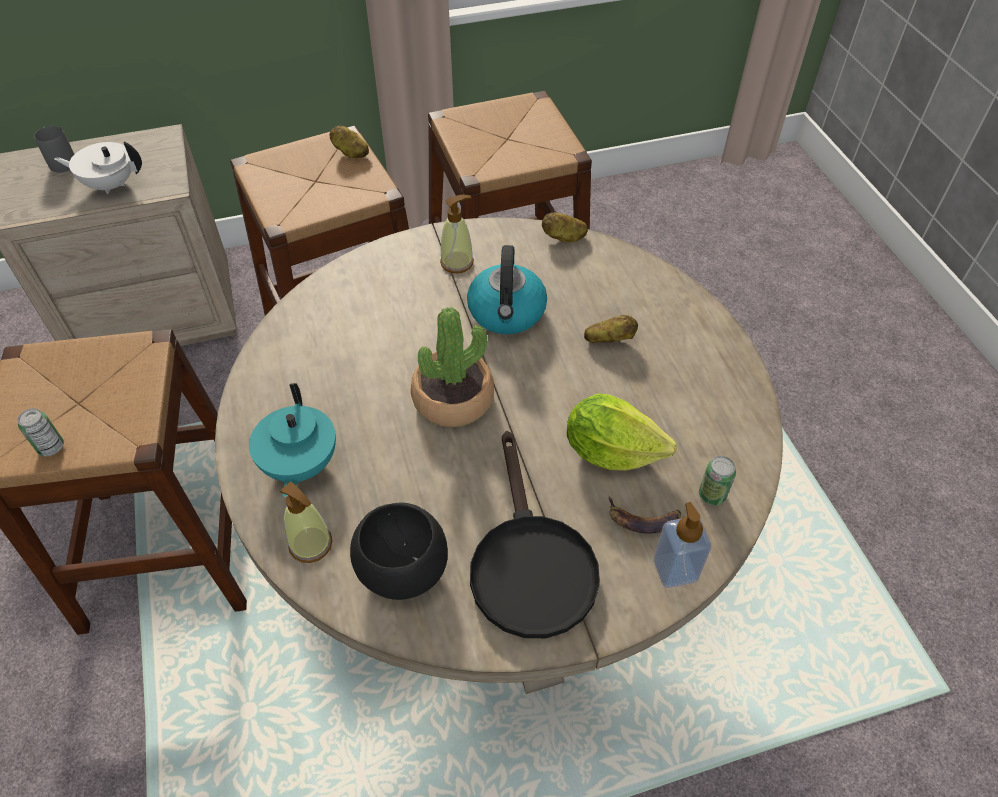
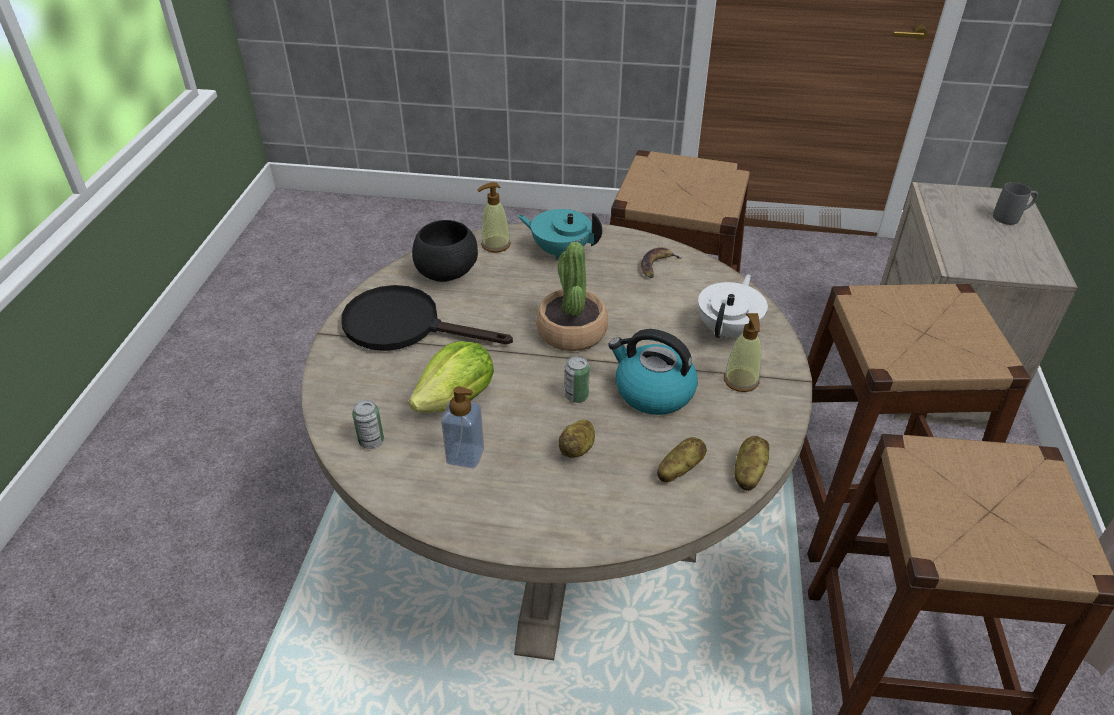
camera: 115 degrees right, 10 degrees down
(51, 447) = (646, 174): can -> can (576, 396)
(110, 184) = (968, 237): white teapot -> white teapot (729, 330)
(350, 152) = (968, 361): potato -> potato (679, 470)
(643, 519) = (386, 392): banana -> banana (657, 265)
(675, 569) = (335, 392): soap dispenser -> soap dispenser (465, 455)

